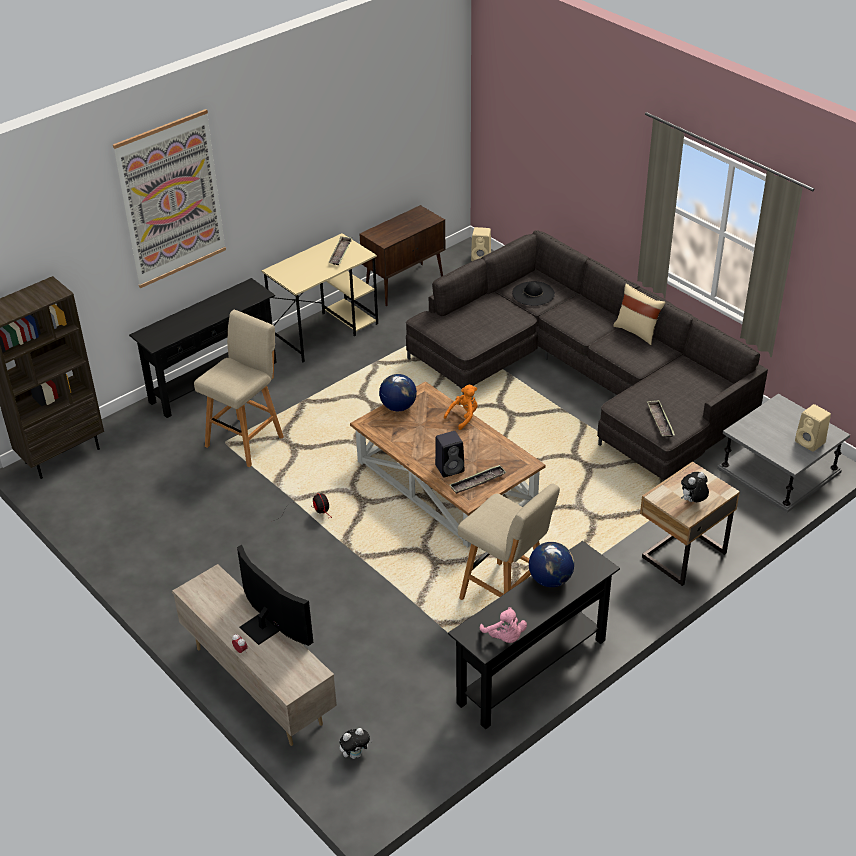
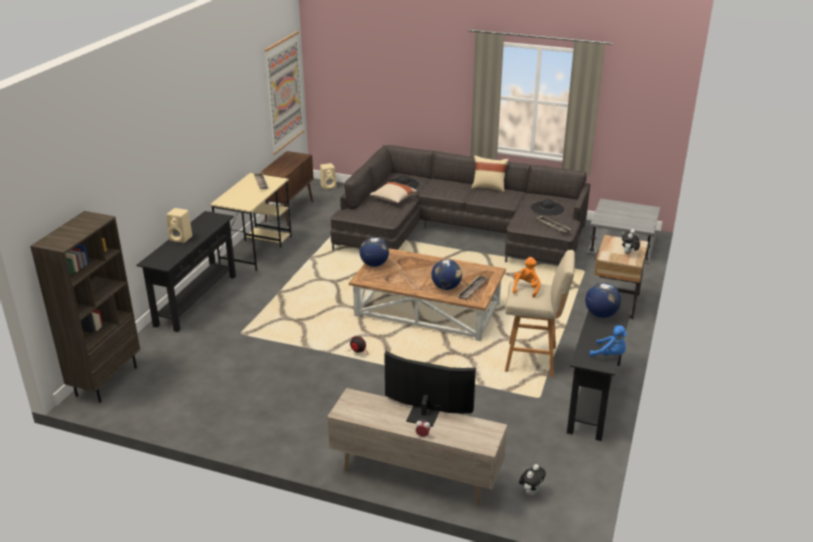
camera: 30 degrees left, 10 degrees down
(171, 199) = (153, 141): picture -> picture (284, 92)
(246, 440) = (256, 327): beige stool -> none
(450, 468) = (446, 287): black speaker -> globe
(464, 417) = (425, 258): orange plush toy -> orange plush toy (526, 288)
(500, 314) = (393, 199): none -> beige pillow
(504, 637) = (610, 355): pink plush toy -> blue plush toy
(681, 389) = (547, 208): none -> black hat
(810, 442) = (644, 216): beige speaker -> beige speaker (181, 238)

